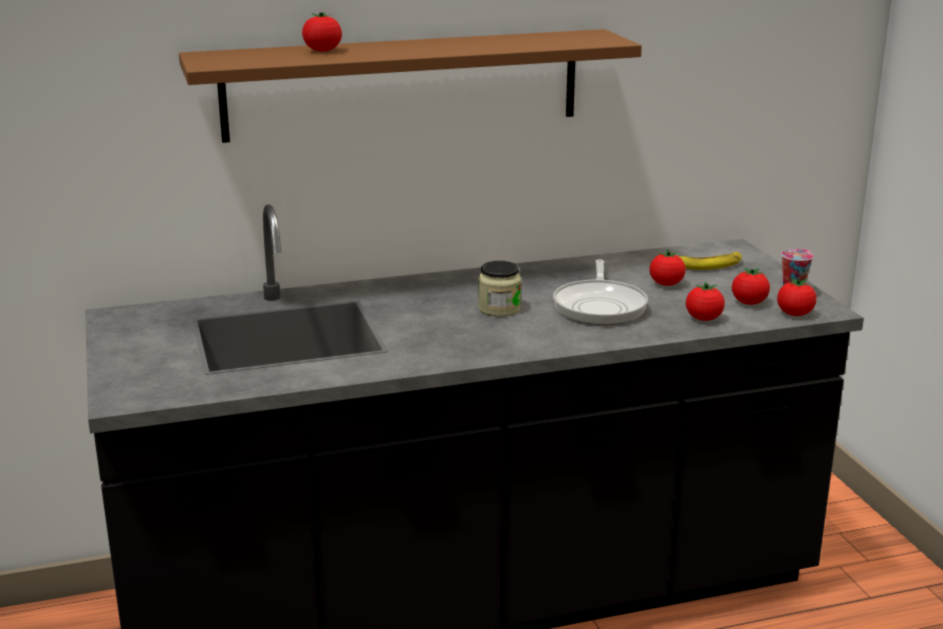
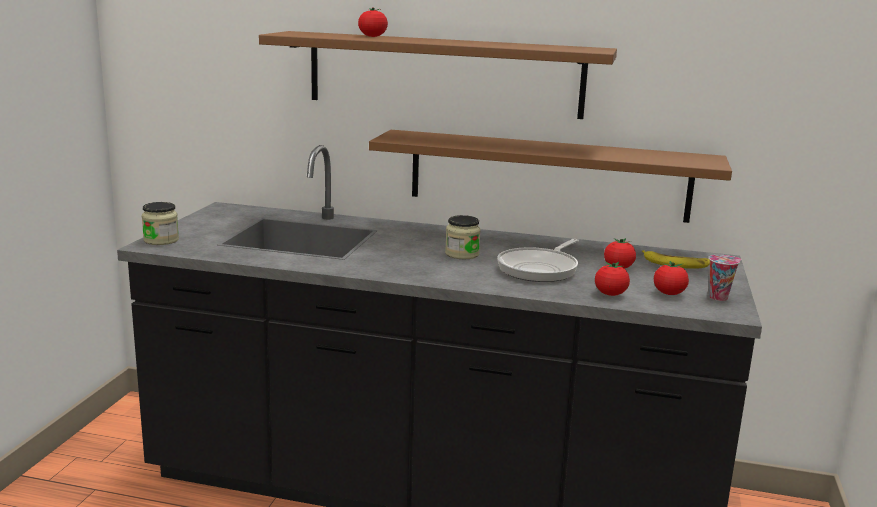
camera: 30 degrees right, 5 degrees down
(122, 388) = (161, 240): none -> jar
(536, 188) = (548, 175): none -> brown shelf
(795, 314) = (698, 309): tomato -> none

